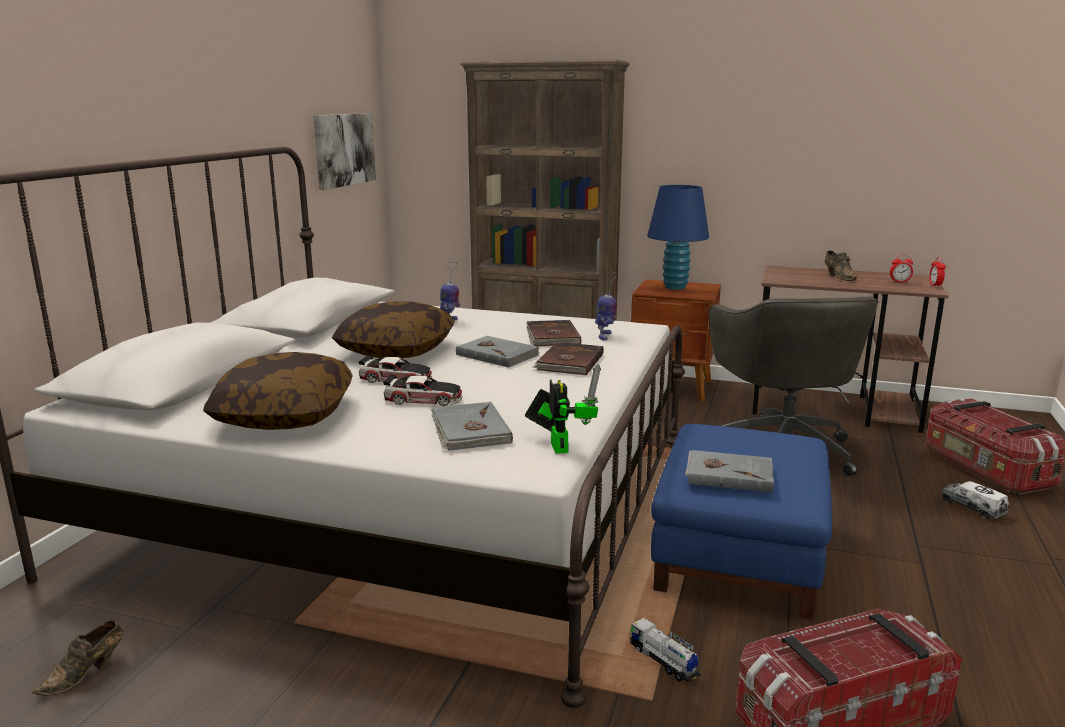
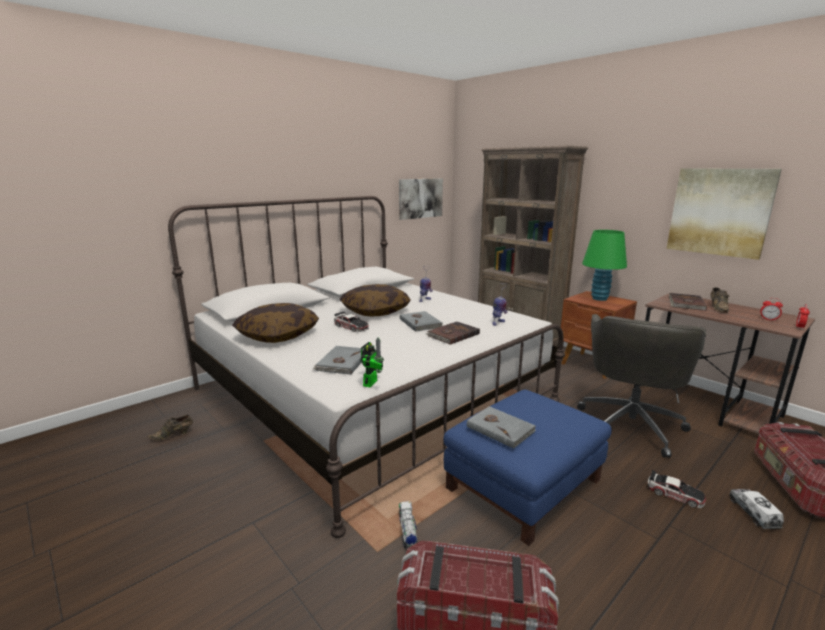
camera: 30 degrees right, 0 degrees up
(423, 399) = (347, 340): toy car -> toy car (675, 494)
(551, 336) = (466, 318): brown book -> brown book (685, 304)
(675, 287) = (599, 298): blue table lamp -> green table lamp
(816, 151) = (719, 212): none -> picture

